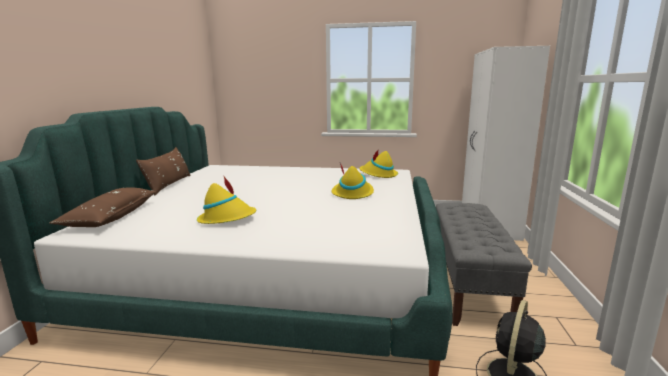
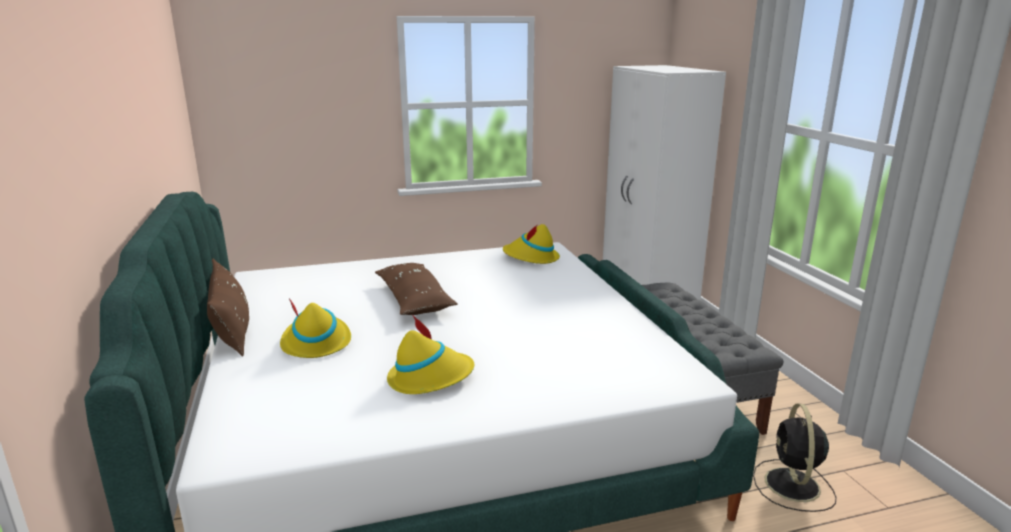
camera: 25 degrees left, 5 degrees up
(112, 216) = (237, 412): brown pillow -> brown pillow (413, 299)
(352, 193) = (538, 299): yellow hat -> yellow hat (316, 342)

